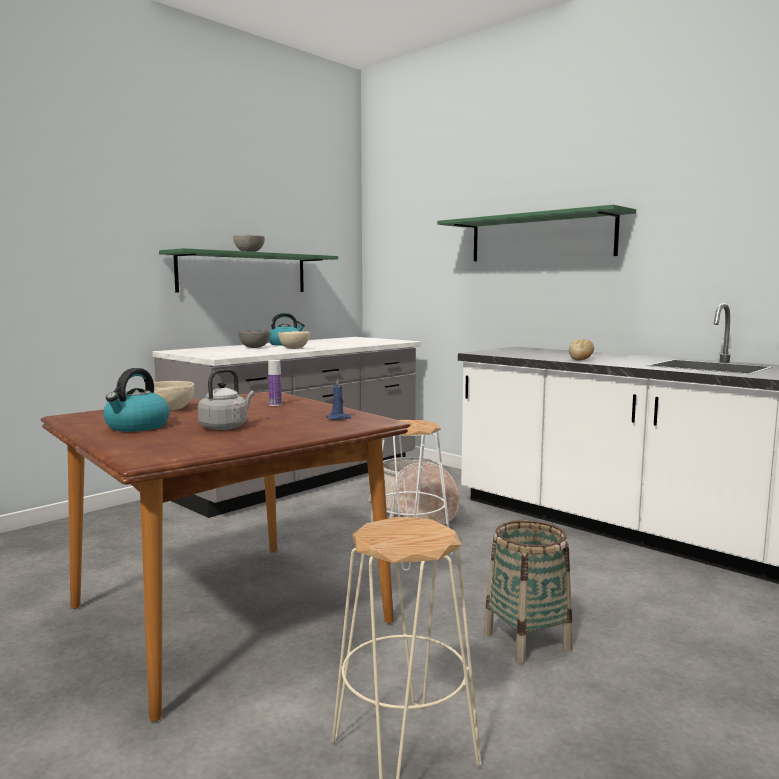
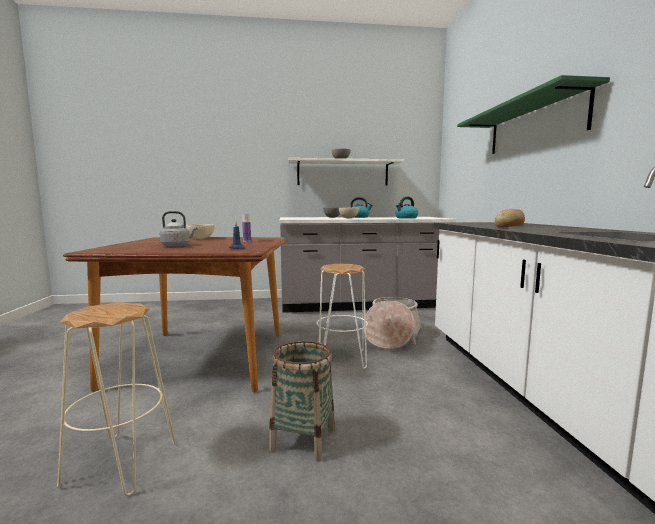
camera: 40 degrees right, 0 degrees up
(137, 427) = (153, 242): kettle -> kettle (406, 218)
(243, 273) = (343, 173): green shelf -> white shelf

